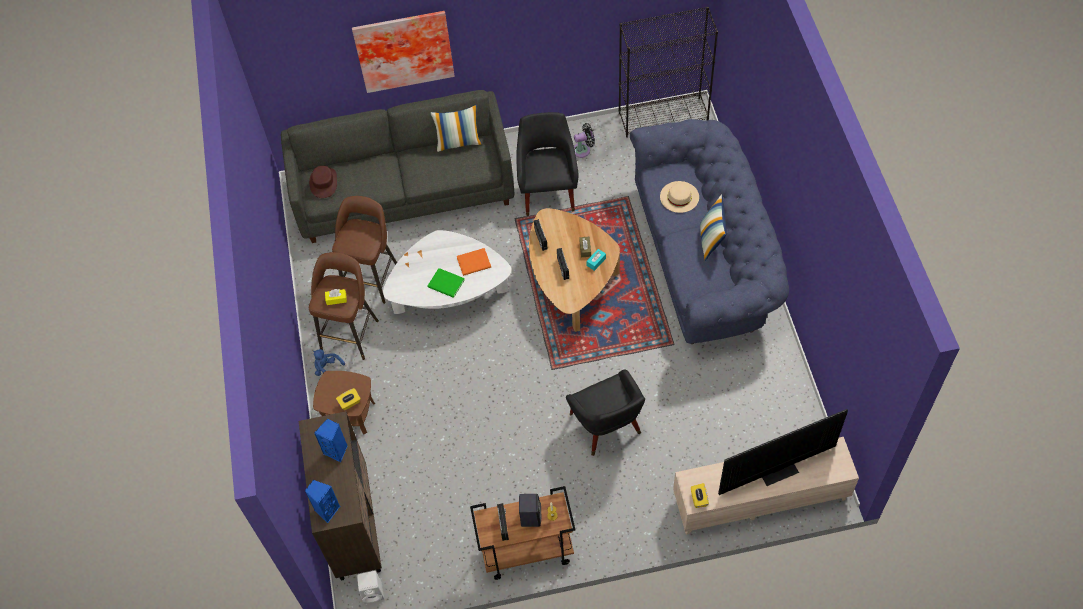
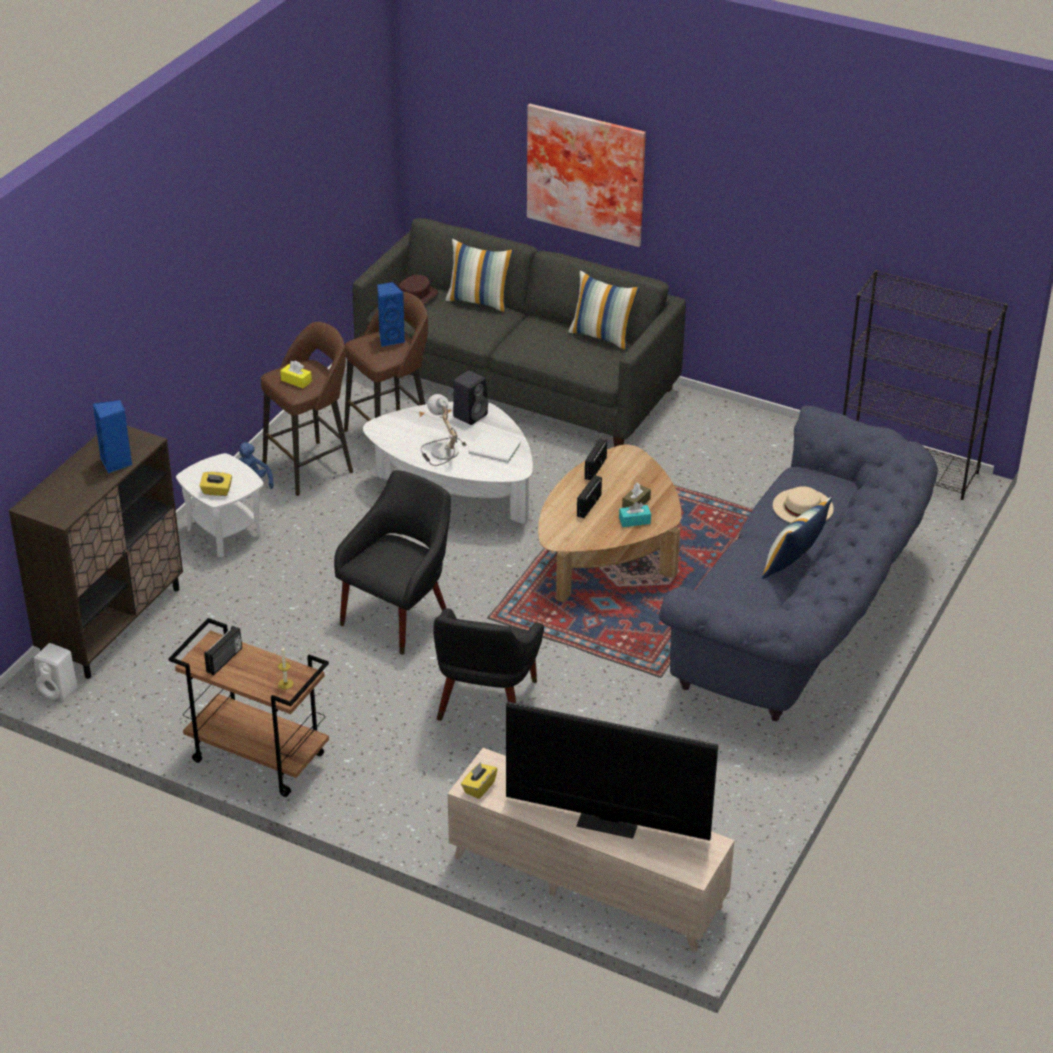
camera: 35 degrees right, 20 degrees down
(326, 510) = (45, 501): blue speaker -> blue speaker (390, 339)
(350, 414) = (225, 532): brown side table -> white side table
(363, 160) = (479, 301): none -> pillow
(446, 284) = (441, 451): green book -> table lamp
(475, 263) = (495, 450): orange book -> white book
(530, 516) = (262, 670): black speaker -> black speaker (471, 415)
(548, 191) = (681, 462): black armchair -> black armchair (399, 614)
(583, 150) = (769, 448): black fan -> none

